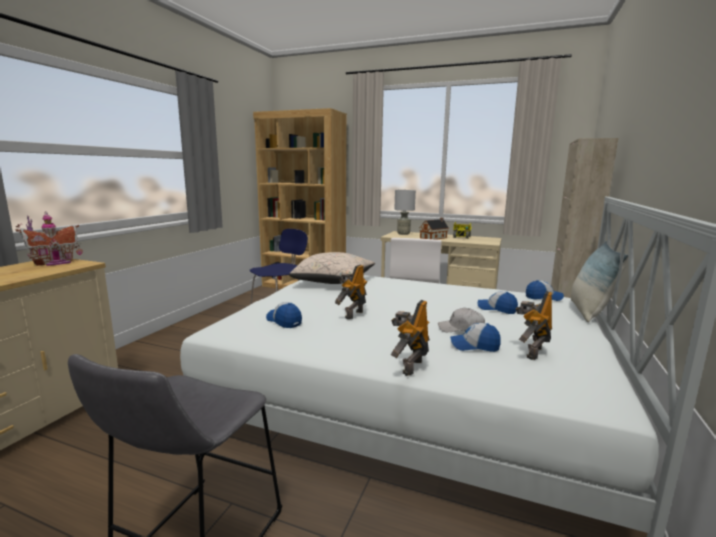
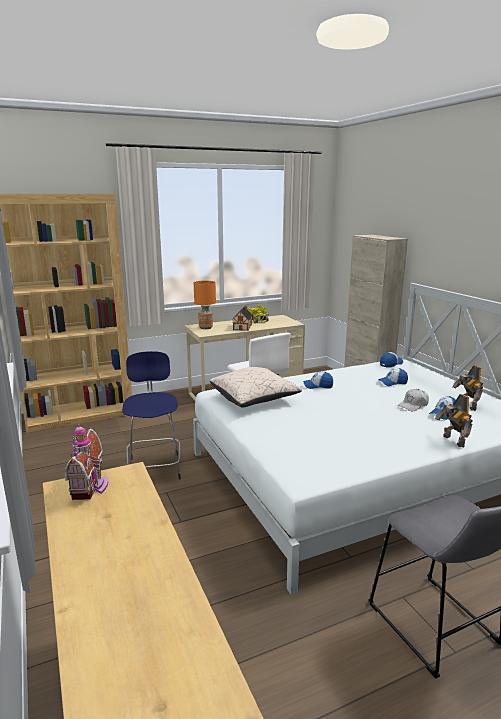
camera: 45 degrees left, 5 degrees up
(284, 321) = (323, 448): cap -> cap (318, 386)
(352, 314) = (342, 422): toy robot -> none
(403, 234) = (206, 328): grey table lamp -> orange table lamp
(589, 312) = (427, 367): pillow -> none

